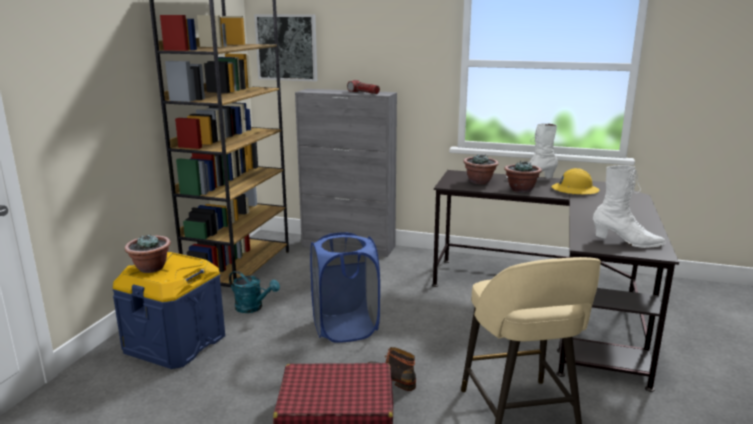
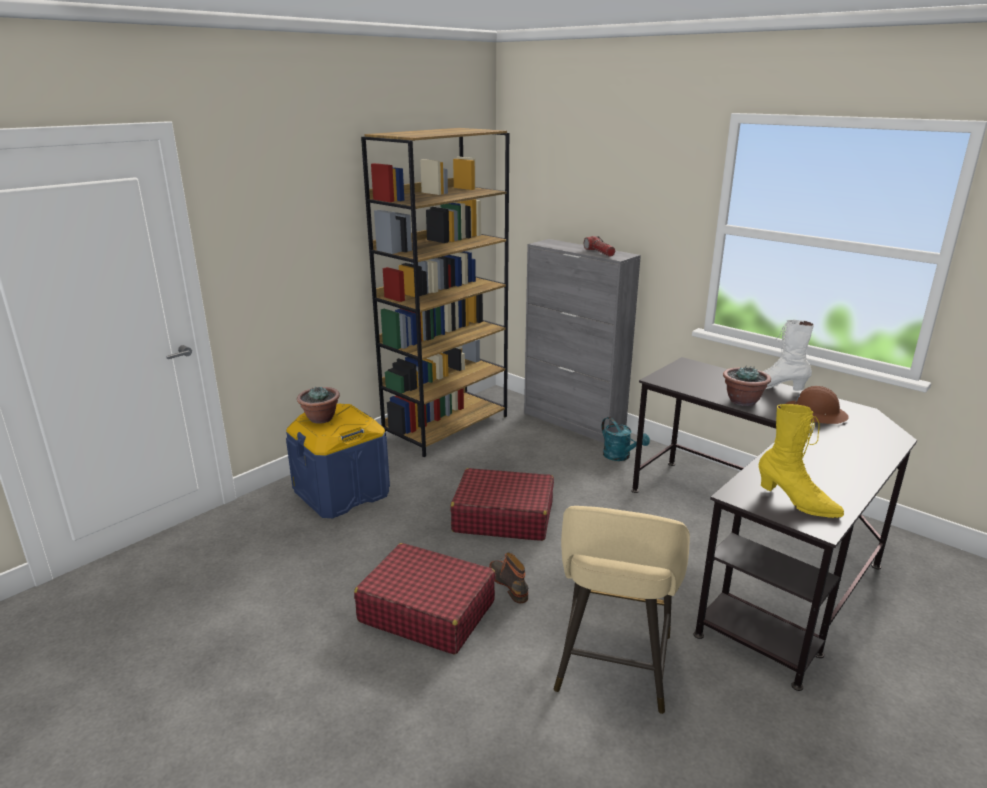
camera: 25 degrees right, 5 degrees up
(253, 308) = (431, 473): turquoise watering can -> turquoise watering can (620, 456)
(287, 47) = (532, 190): picture -> none
(345, 328) = (503, 517): blue laundry basket -> red suitcase
(479, 181) = (703, 380): potted plant -> none
(574, 190) = (815, 413): yellow hard hat -> brown hard hat
(626, 242) = (796, 502): white boot -> yellow boot

